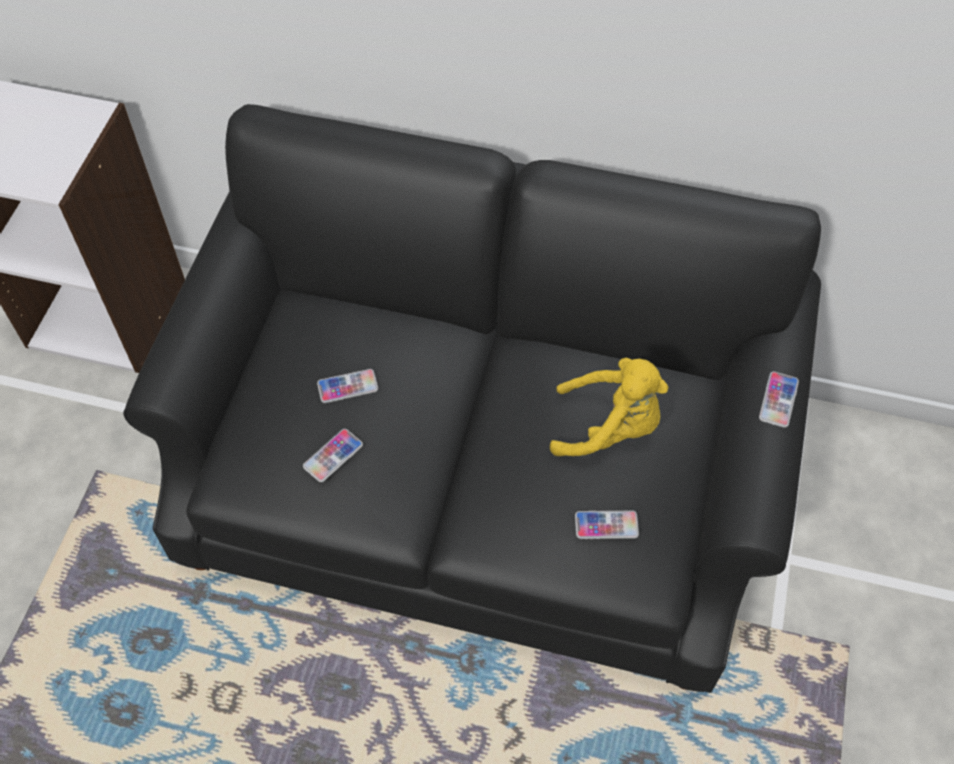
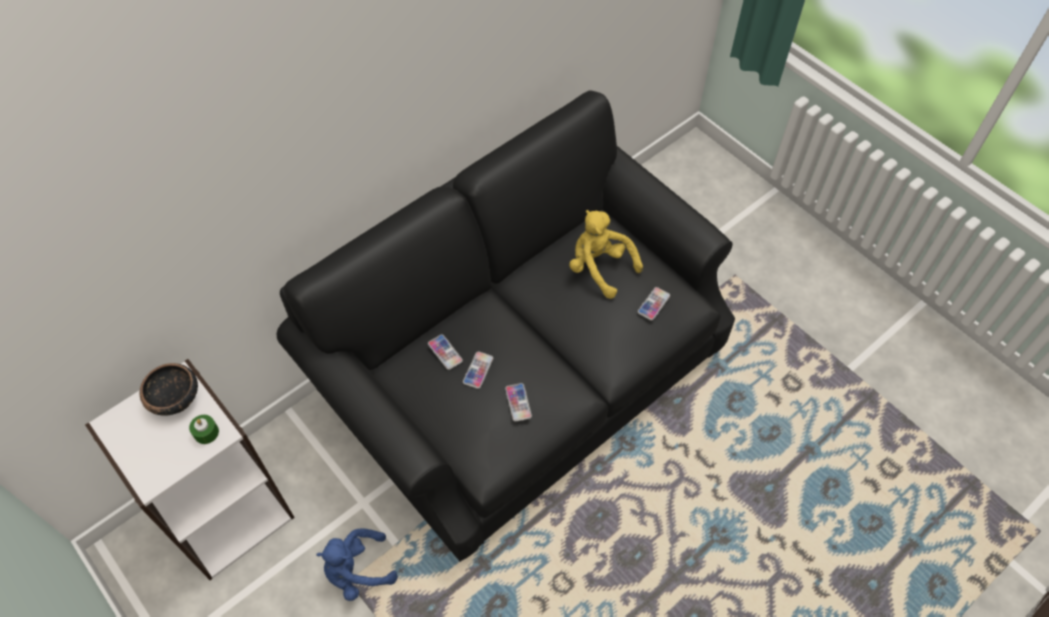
camera: 55 degrees left, 0 degrees up
(43, 173) = (206, 432): none -> green candle
(67, 125) = (175, 399): none -> bowl
(113, 471) = (357, 571): none -> blue plush toy
(609, 427) = (599, 267): yellow plush toy -> yellow plush toy turned 90 degrees counterclockwise
(778, 400) = (652, 185): phone -> phone (445, 352)

